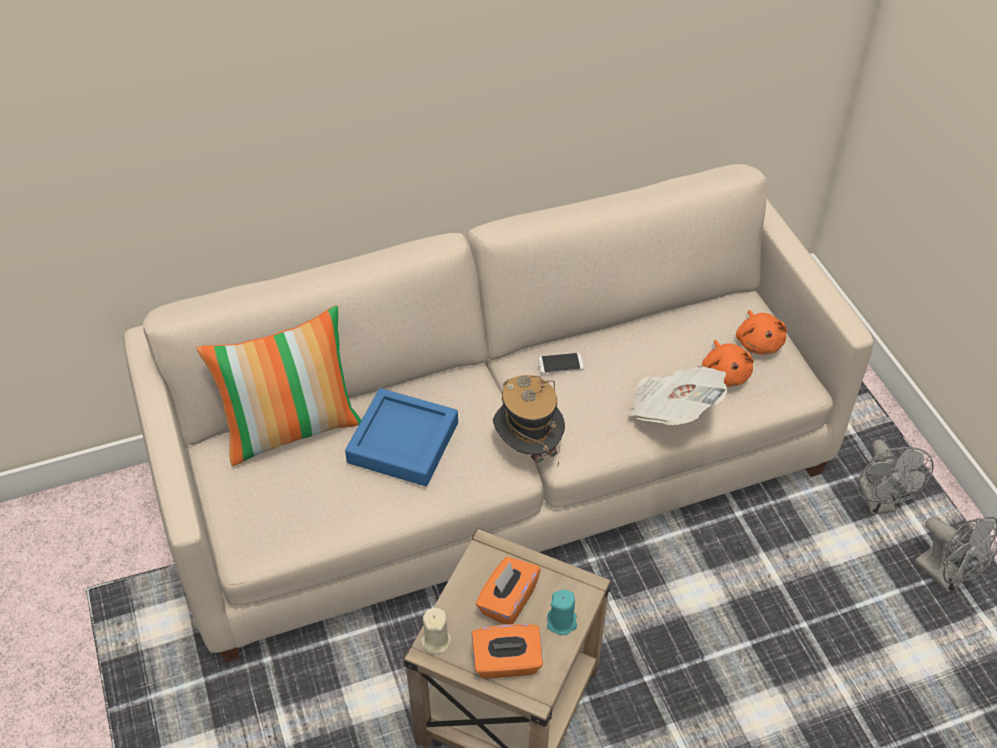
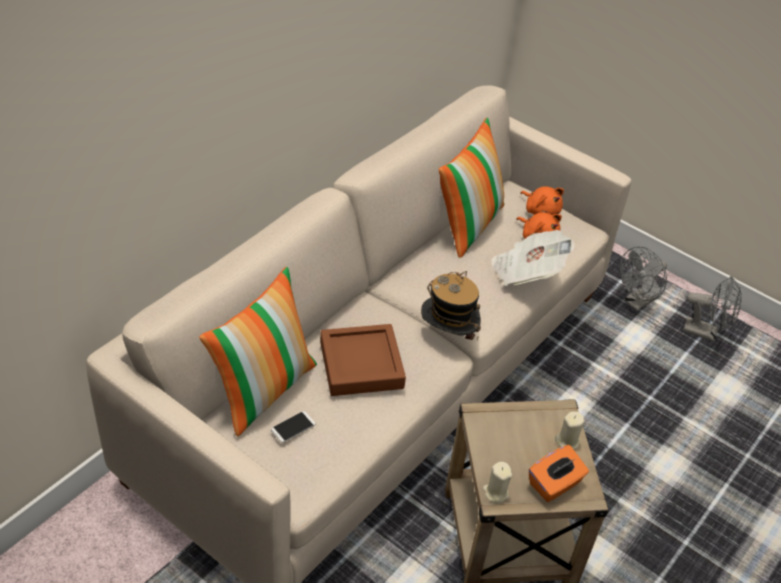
camera: 35 degrees left, 5 degrees down
(403, 442) = (361, 365): blue tray -> brown tray
(507, 601) = (521, 443): orange tissue box -> none
(560, 363) = (428, 268): phone -> phone (293, 427)
(562, 622) = (567, 441): turquoise candle -> beige candle
(650, 328) = (467, 224): none -> pillow
(879, 503) = (636, 302): grey fan -> grey fan turned 90 degrees clockwise

